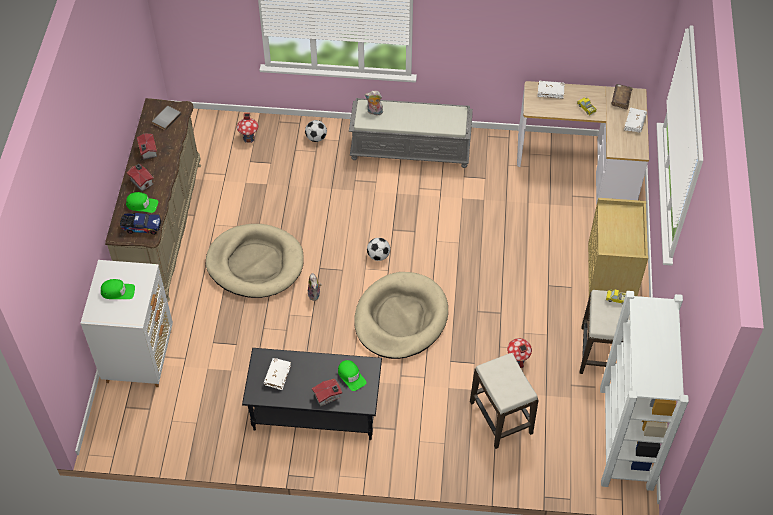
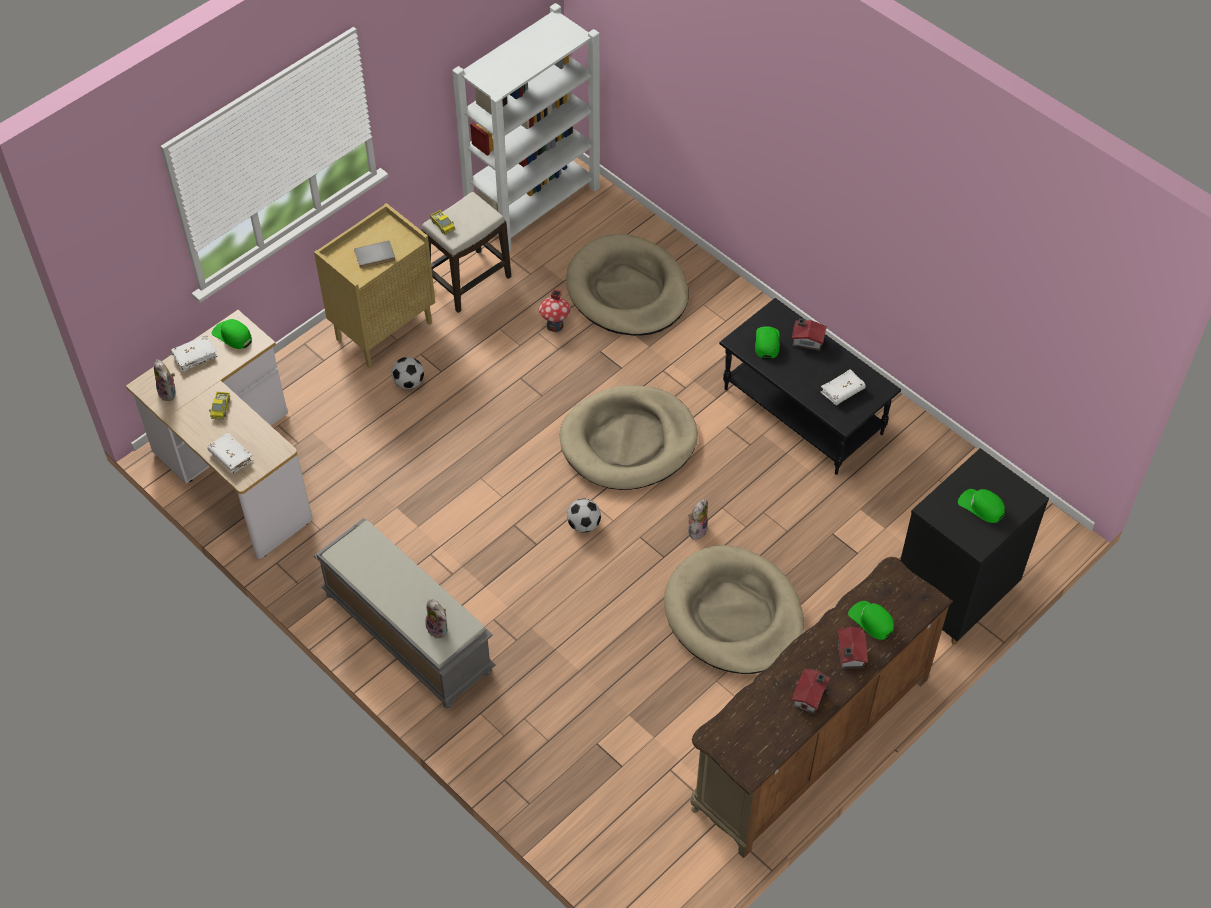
camera: 140 degrees left, 0 degrees up
(139, 355) = (953, 594): white dresser -> black dresser
(141, 227) = (893, 590): toy truck -> none
(165, 118) = (748, 734): grey book -> grey book (375, 256)
(249, 138) = (592, 805): toy house -> none
(316, 138) = (505, 738): football -> football (409, 382)
(500, 418) = (627, 290): stool -> beige dog bed
(621, 99) = (169, 392): brown book -> plush toy
(631, 145) = (232, 336): none -> green cap

